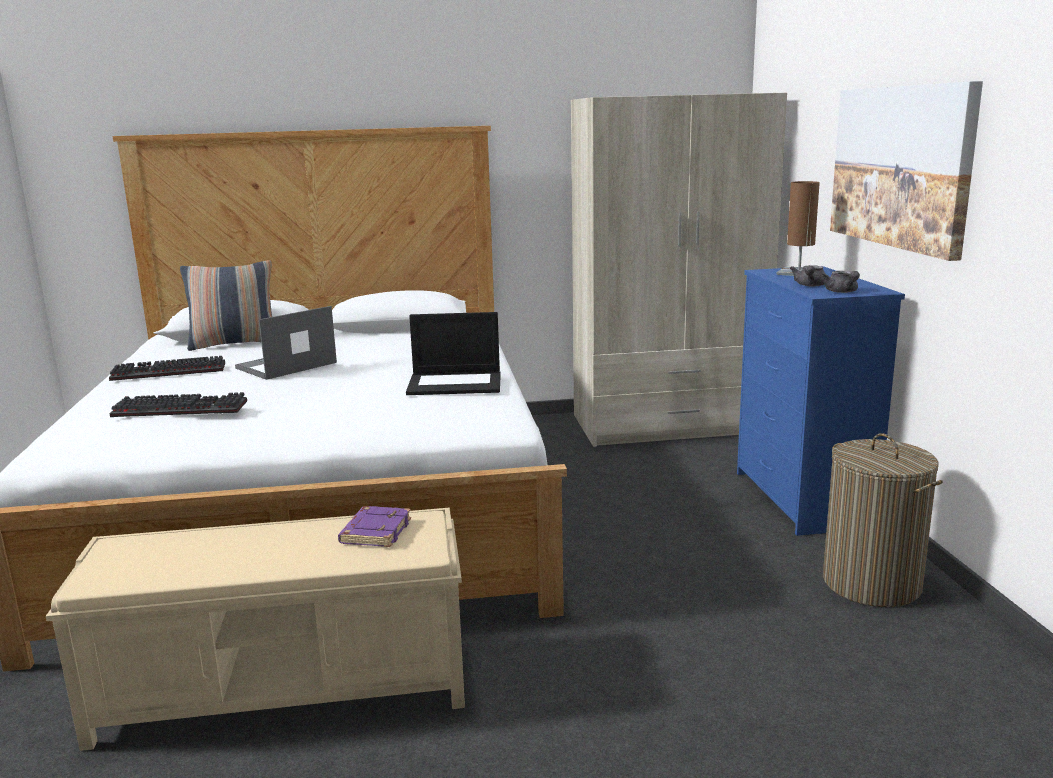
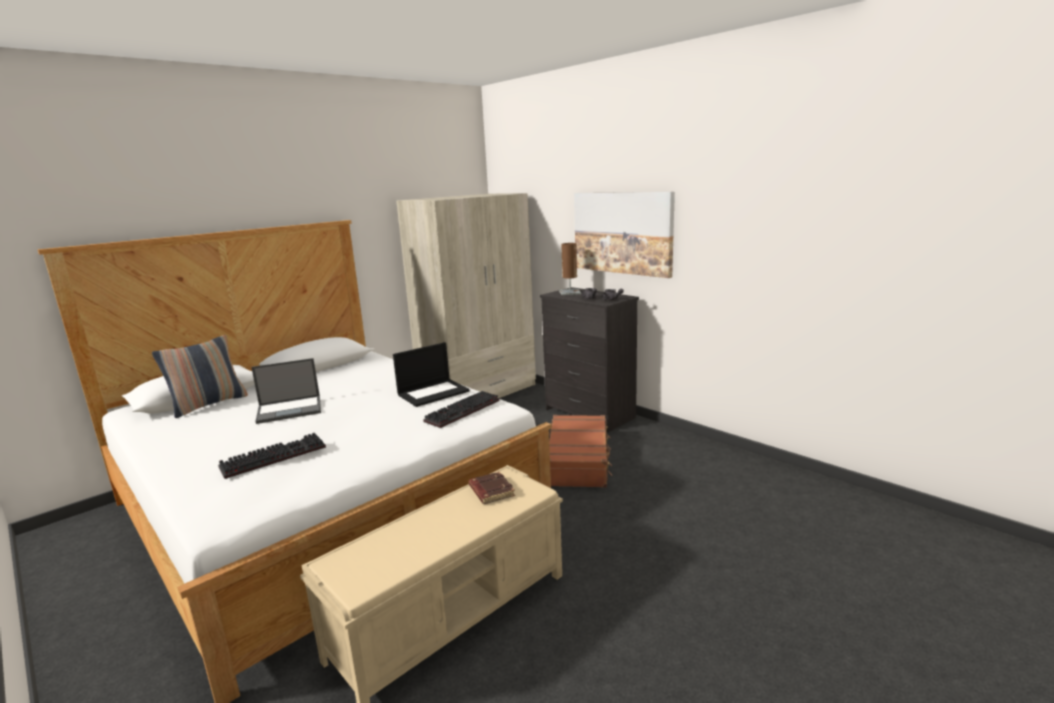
camera: 35 degrees left, 0 degrees up
(166, 372) = (195, 437): keyboard -> keyboard (463, 412)
(285, 366) = (290, 409): laptop -> laptop turned 120 degrees counterclockwise
(375, 531) = (490, 491): purple book -> brown book
(693, 562) = (579, 460): none -> brown suitcase
(801, 499) = (590, 414): blue dresser -> black dresser
(871, 583) = (662, 443): laundry basket -> none

